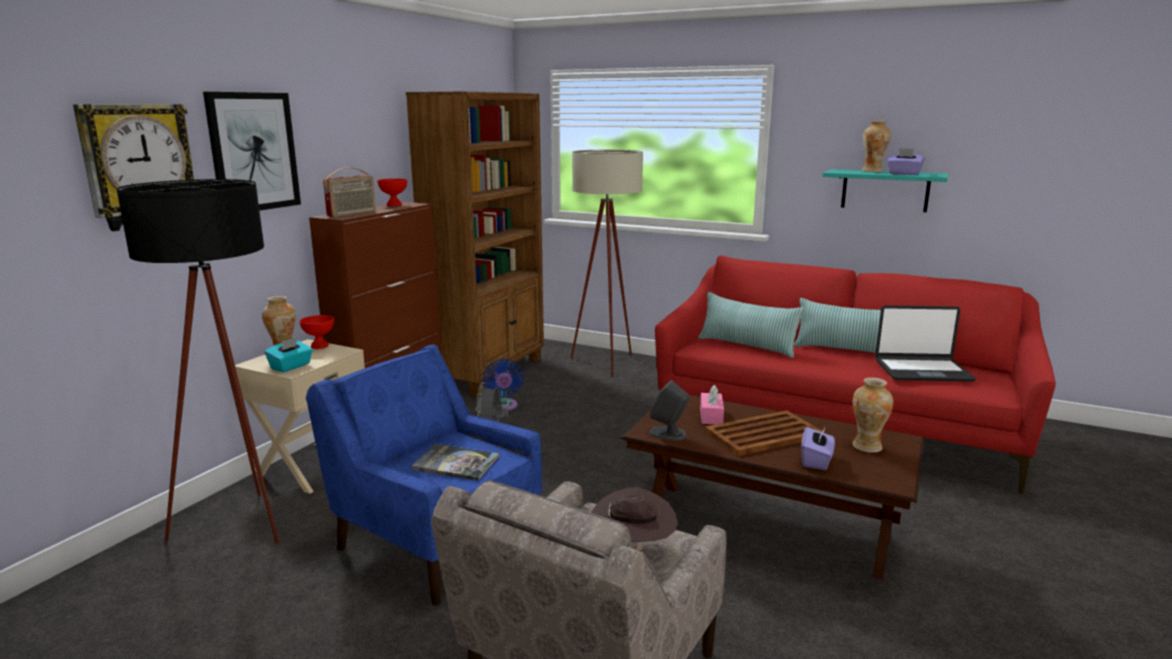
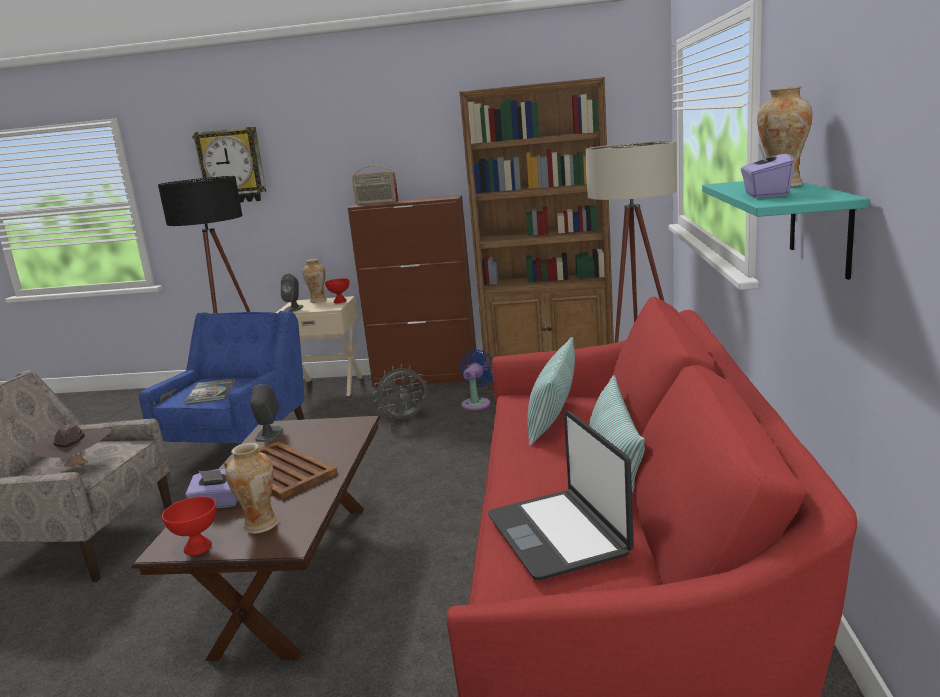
camera: 70 degrees right, 0 degrees up
(253, 152) = (311, 155): picture -> none
(291, 367) = (294, 308): turquoise tissue box -> grey speaker
(394, 205) = (434, 198): red bowl -> red bowl (197, 548)
(503, 407) = (477, 403): blue fan -> blue fan turned 150 degrees clockwise
(711, 416) = (318, 442): pink tissue box -> none

